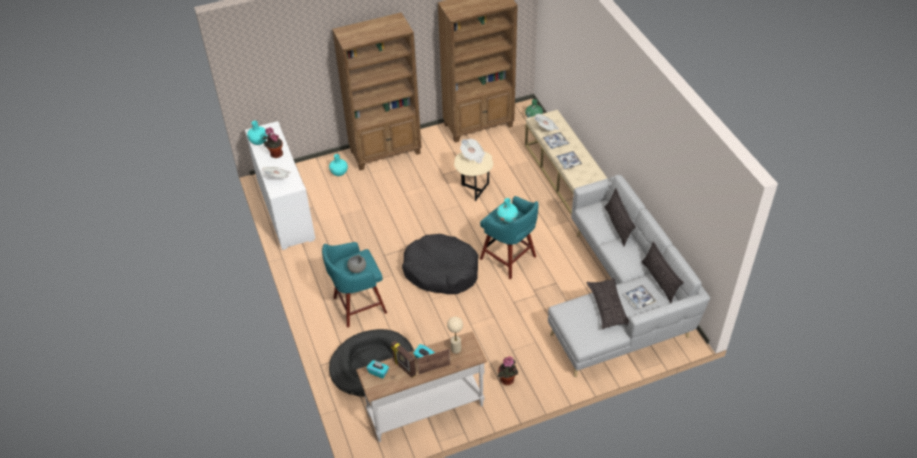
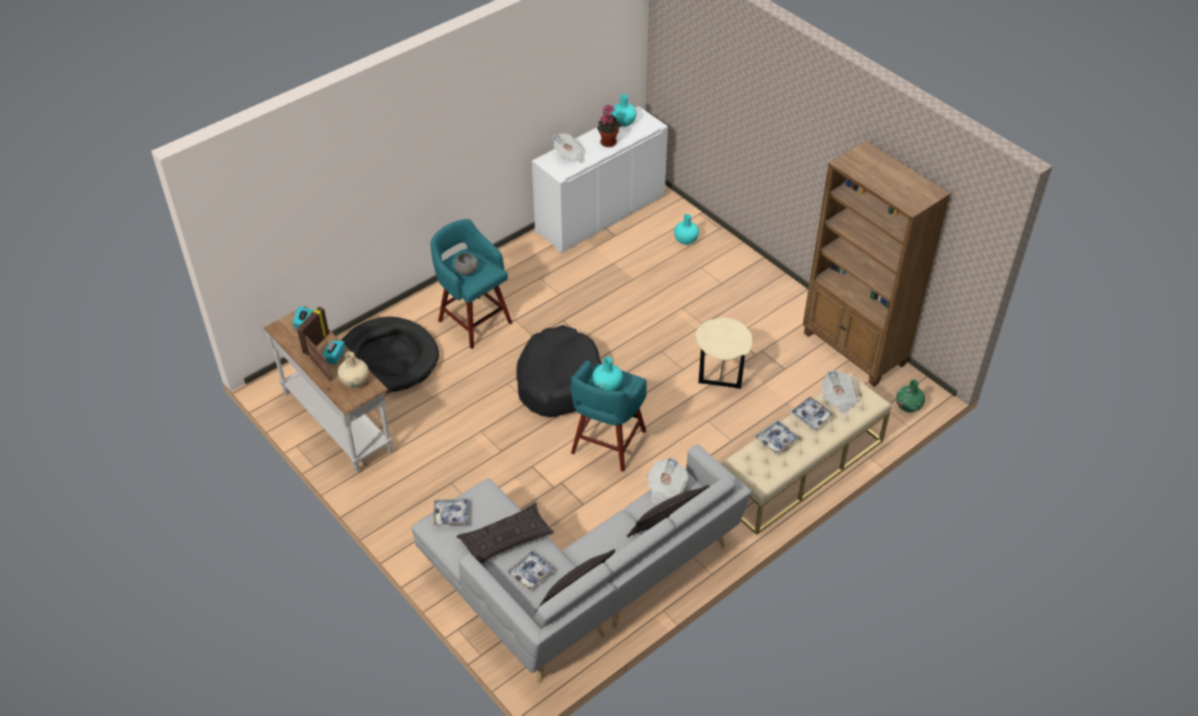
camera: 70 degrees right, 0 degrees up
(386, 152) = (746, 271): brown bookcase -> none
(456, 349) = (354, 381): beige table lamp -> beige vase
(473, 156) = (735, 334): newspaper -> newspaper (665, 489)
(507, 380) = (401, 489): potted plant -> none
(579, 331) = (451, 514): none -> tray

